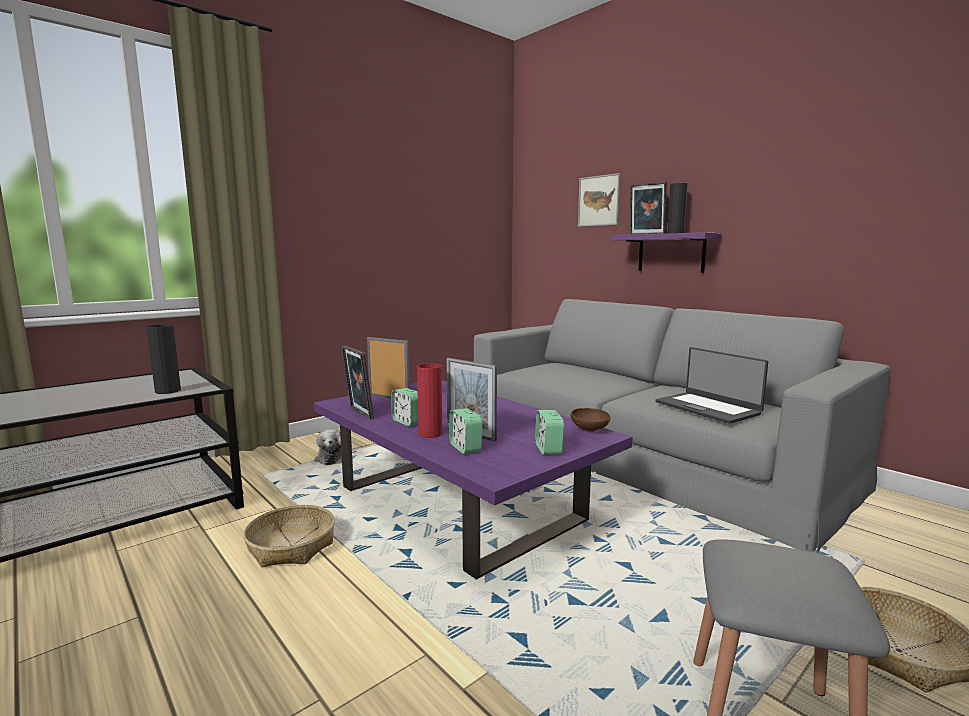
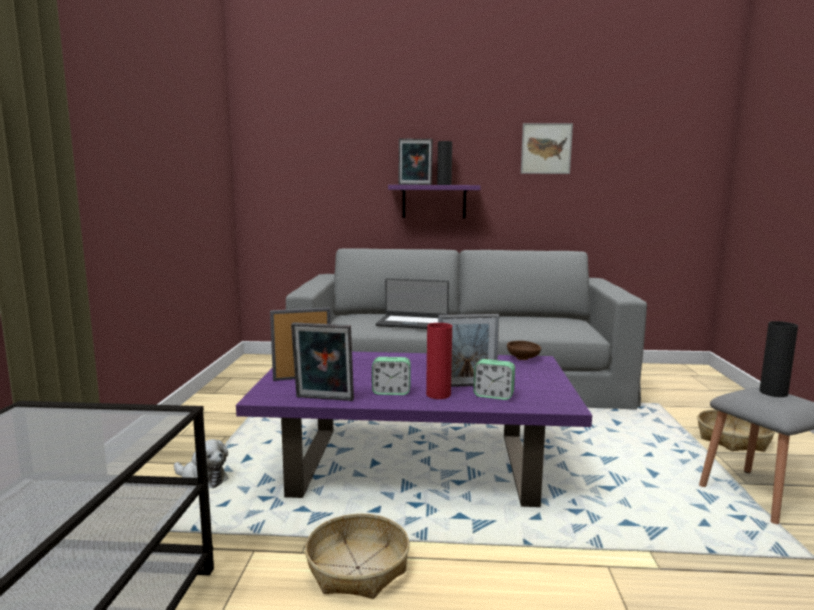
camera: 45 degrees left, 0 degrees up
(168, 391) = (115, 435): black vase -> black vase (773, 393)
(548, 449) = (540, 379): alarm clock -> none
(599, 201) = (353, 149): picture -> picture (546, 148)
(707, 408) = (540, 326): laptop -> laptop (412, 323)

